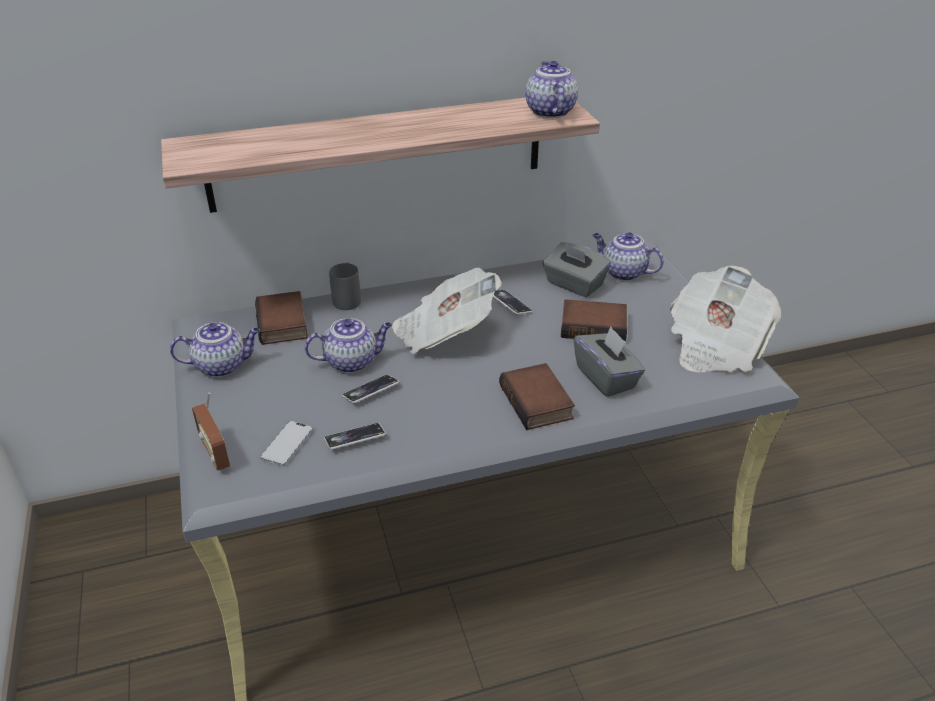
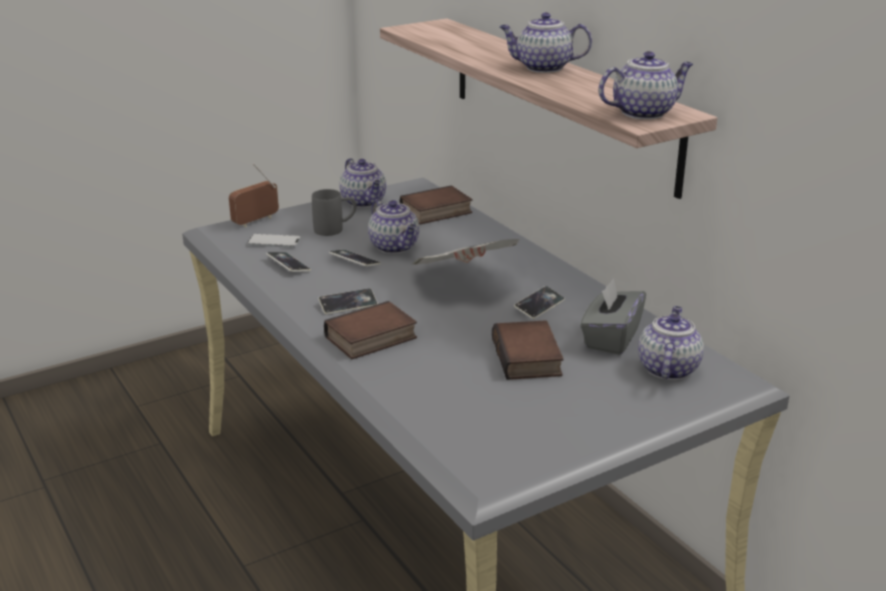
camera: 75 degrees right, 10 degrees down
(347, 298) = (494, 229): grey mug -> grey mug (335, 229)
(398, 125) = (542, 68): none -> teapot
(466, 408) = (348, 305): none -> phone
(606, 378) = (431, 373): grey tissue box -> none
(715, 345) = (539, 443): newspaper -> none

